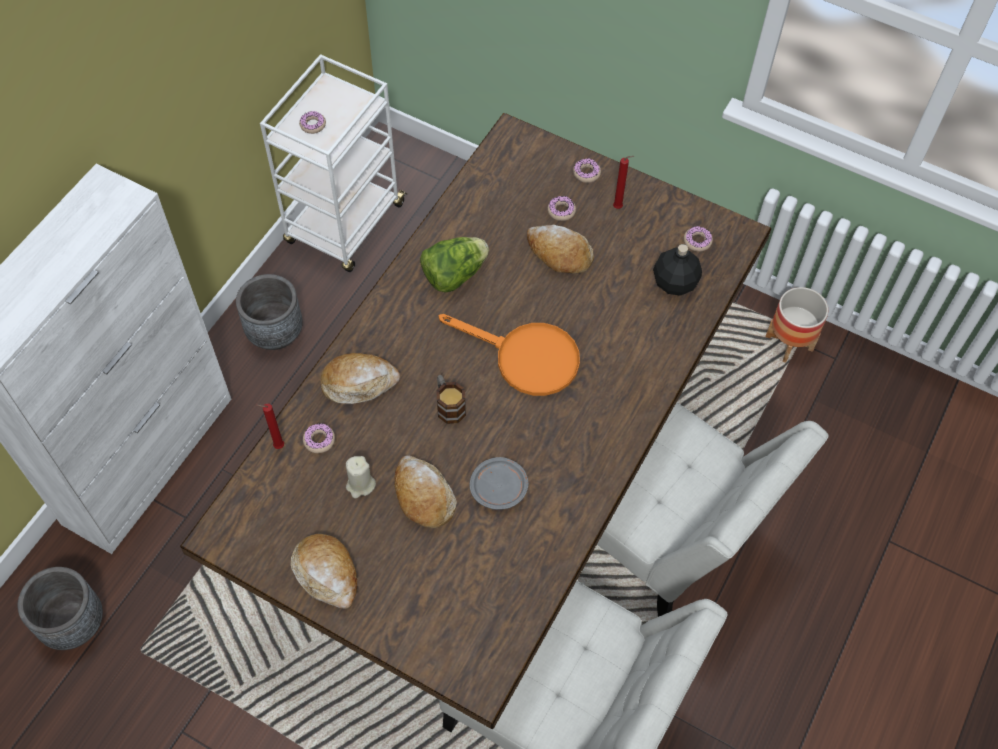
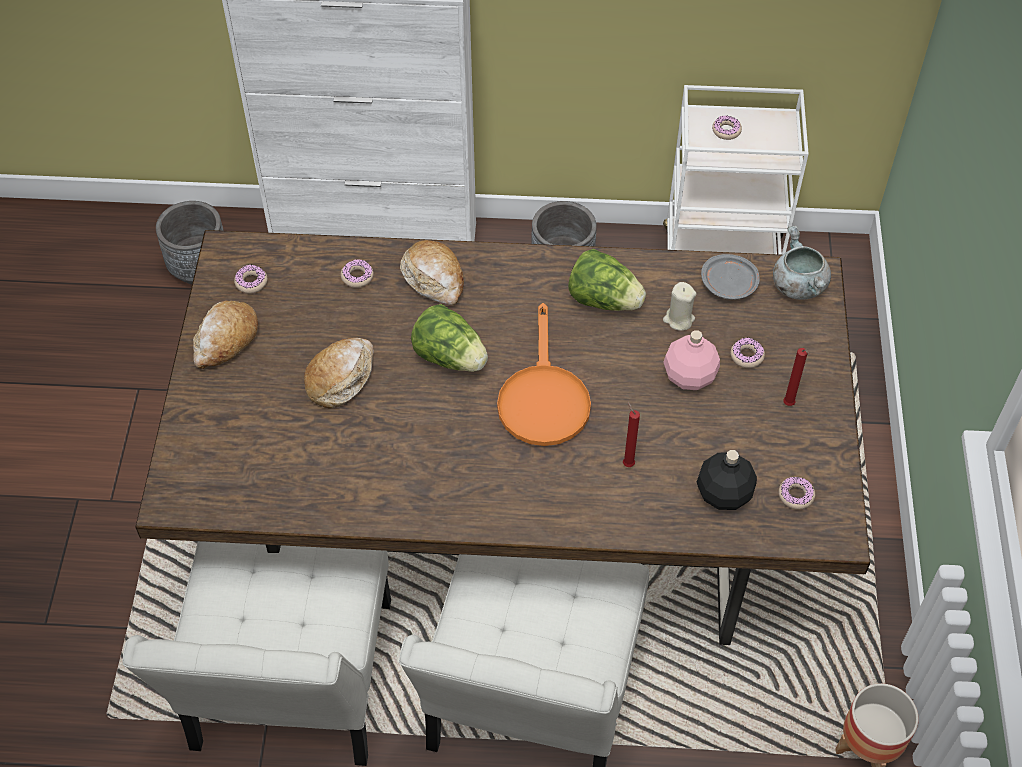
camera: 65 degrees right, 5 degrees down
(277, 446) = (335, 250): red candle -> red candle (627, 463)
(360, 485) = (327, 326): beige candle -> beige candle (678, 319)
(448, 405) = (450, 357): mug -> lettuce
(499, 488) = (382, 434): grey plate -> grey plate (729, 284)
(514, 149) = (797, 285): none -> grey cooking pot
(559, 254) = (689, 375): bread -> pink bottle
(586, 173) = (813, 359): donut -> donut (251, 282)

